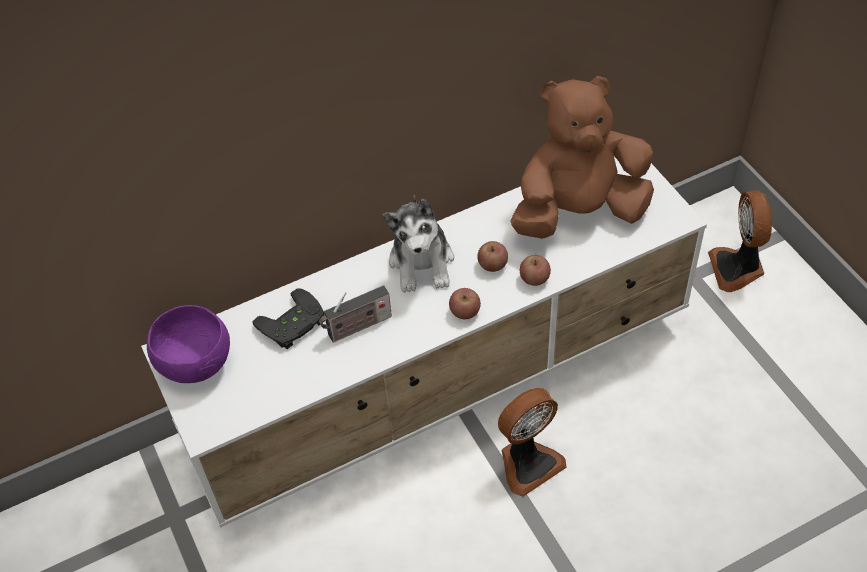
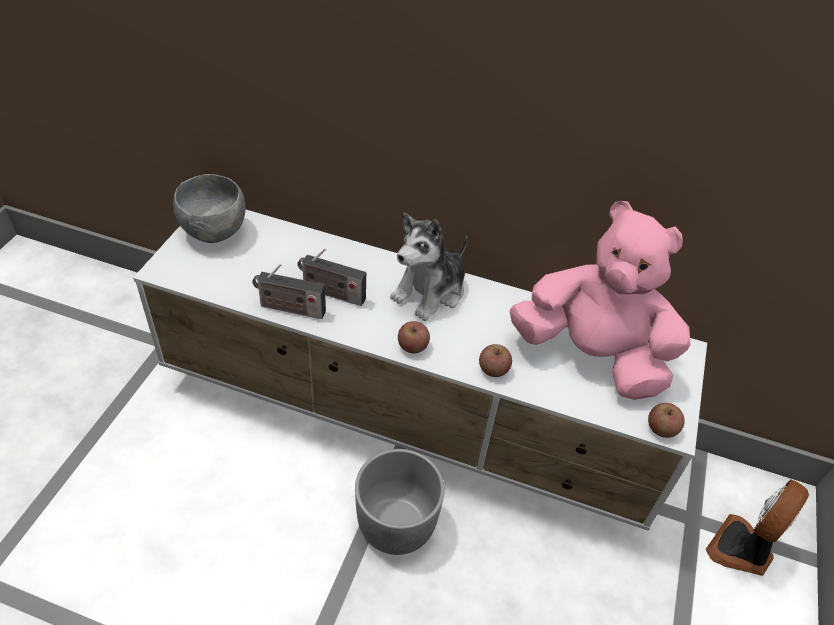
camera: 40 degrees right, 5 degrees down
(195, 364) = (214, 231): purple bowl -> grey bowl
(294, 325) = (297, 258): black game controller -> none
(345, 366) = (289, 309): none -> radio
(492, 264) = (476, 334): apple -> apple (661, 428)
(528, 462) = (397, 524): fan -> grey planter
(578, 212) = (592, 355): brown plush toy -> pink plush toy

